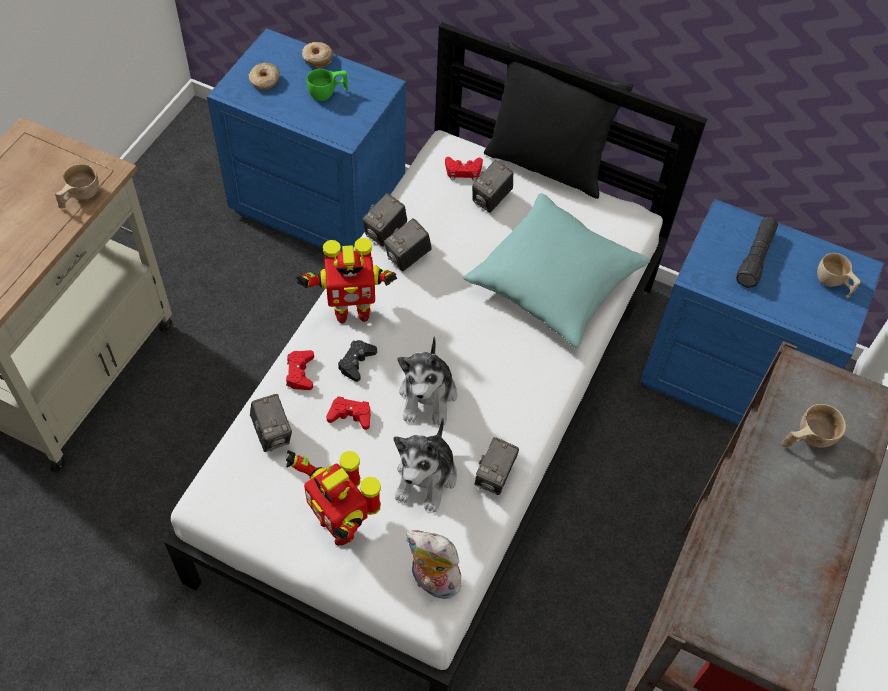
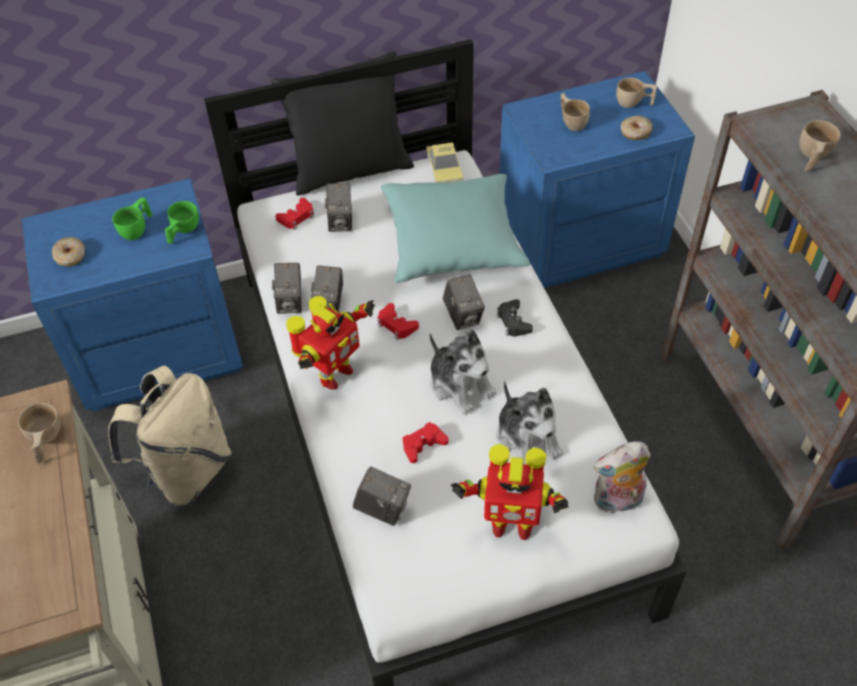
camera: 40 degrees left, 5 degrees down
(247, 305) = (186, 470): none -> beige backpack
(300, 373) = (349, 448): red game controller -> red game controller (396, 325)
(317, 58) = (96, 210): donut -> donut (635, 132)
(353, 119) = (182, 232): none -> green cup
(356, 362) = (382, 406): black game controller -> black game controller (513, 322)
(494, 476) = (570, 397): camera -> camera (463, 316)
(621, 218) = (444, 168): none -> toy car
(755, 257) = (572, 121): black flashlight -> beige cup

